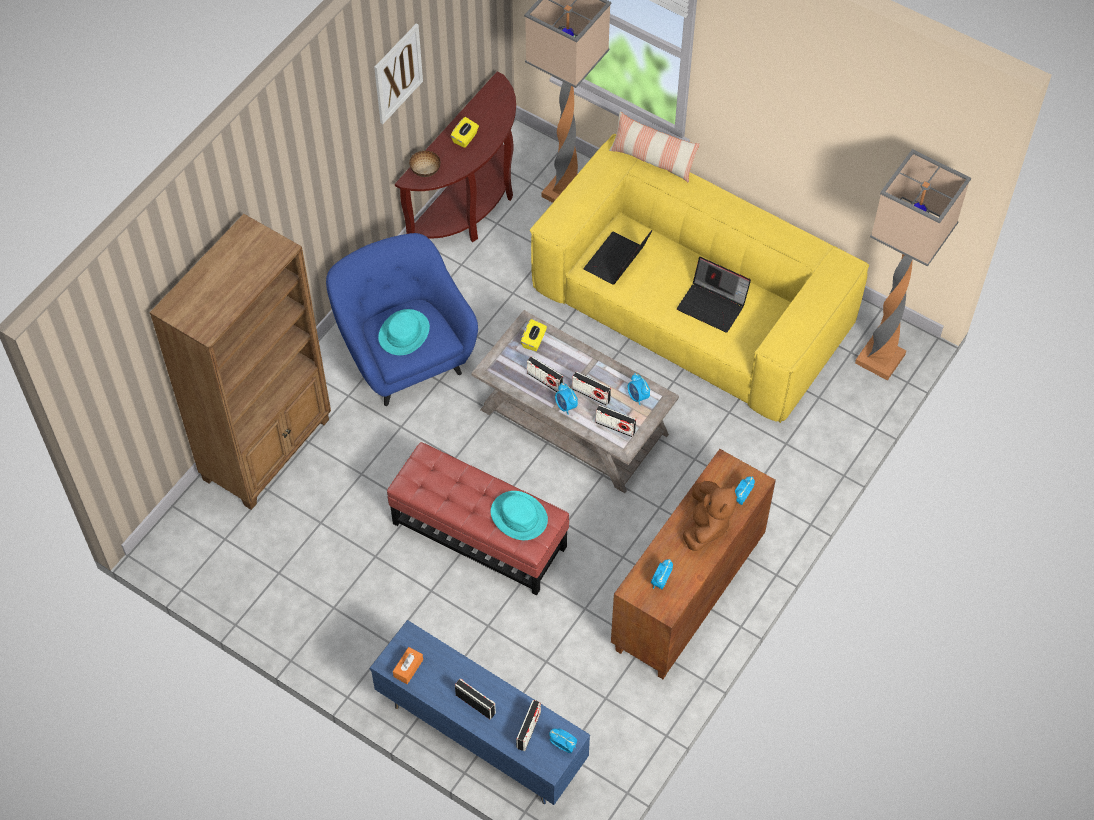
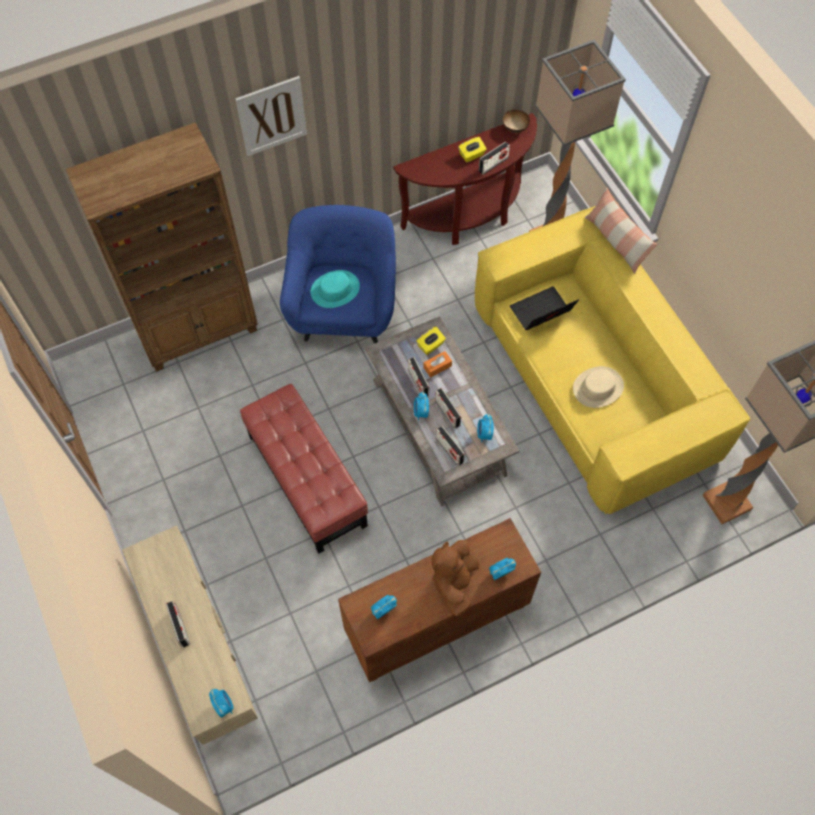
camera: 30 degrees right, 5 degrees up
(398, 73) = (413, 67): picture -> picture (272, 116)
(408, 668) = (150, 566): orange tissue box -> orange tissue box (437, 367)
(426, 171) = (423, 167): bowl -> bowl (515, 128)
(482, 737) = (201, 648): blue tv stand -> beige tv stand
(519, 516) = (325, 485): turquoise hat -> none
(528, 730) = (205, 675): radio -> radio (493, 164)
(706, 526) = (454, 581): brown plush toy -> brown plush toy turned 150 degrees clockwise
(713, 305) = (598, 388): laptop -> beige hat

